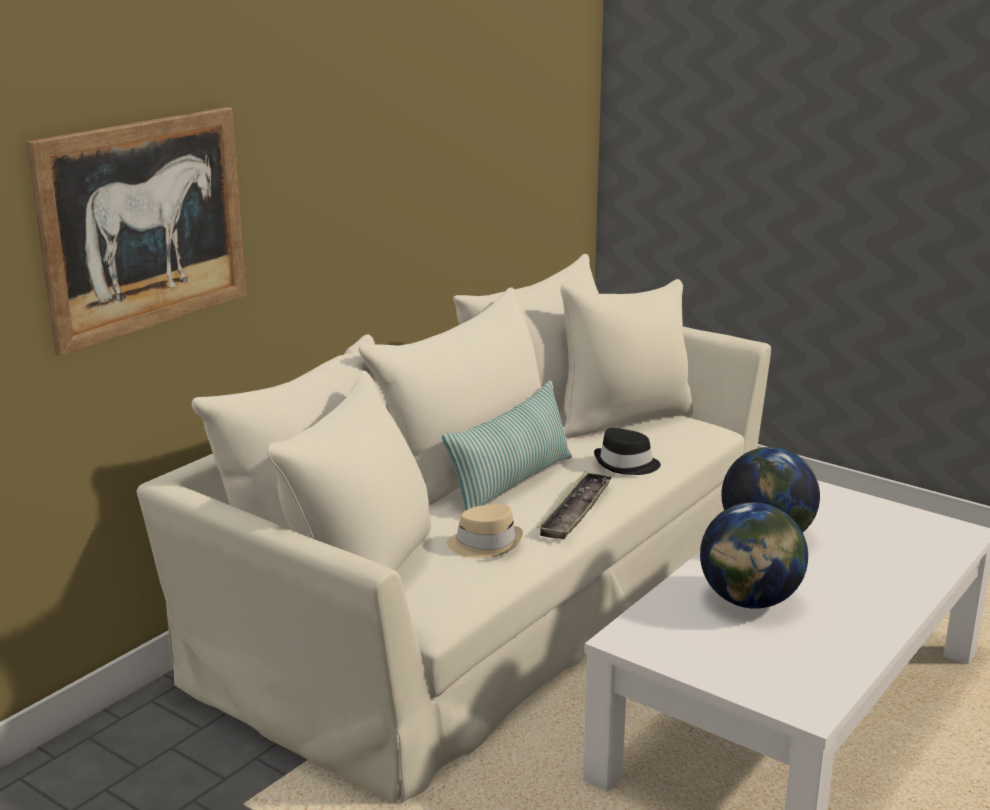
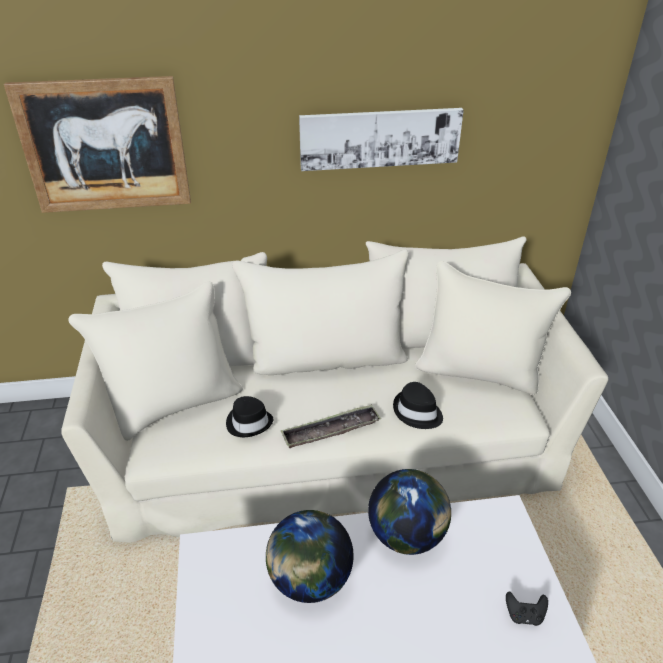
camera: 45 degrees right, 15 degrees up
(425, 164) = (380, 138): none -> picture
(485, 544) = (249, 422): beige hat -> black hat
(511, 484) = (330, 386): pillow -> none
(916, 531) = (524, 615): none -> black game controller

